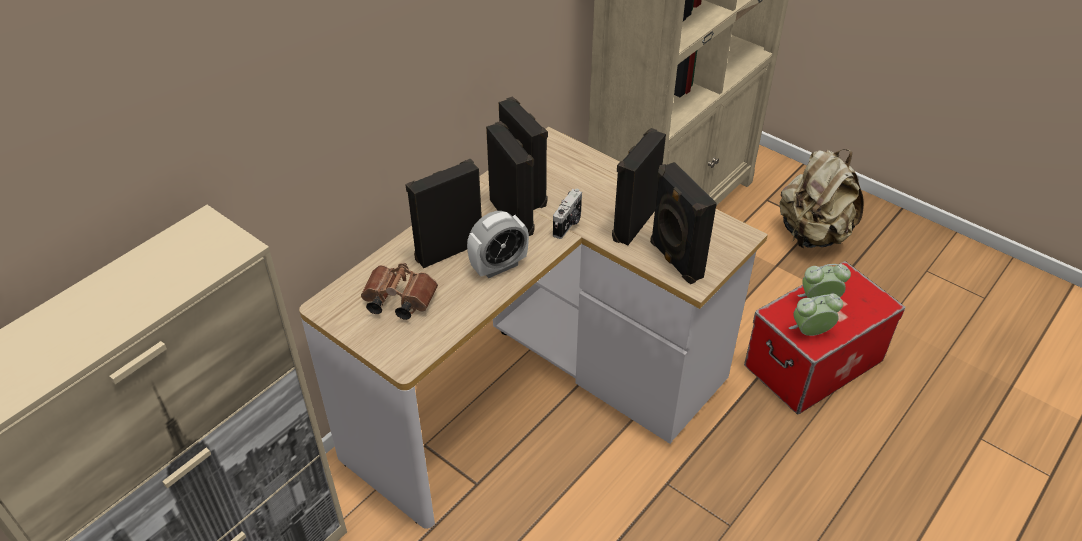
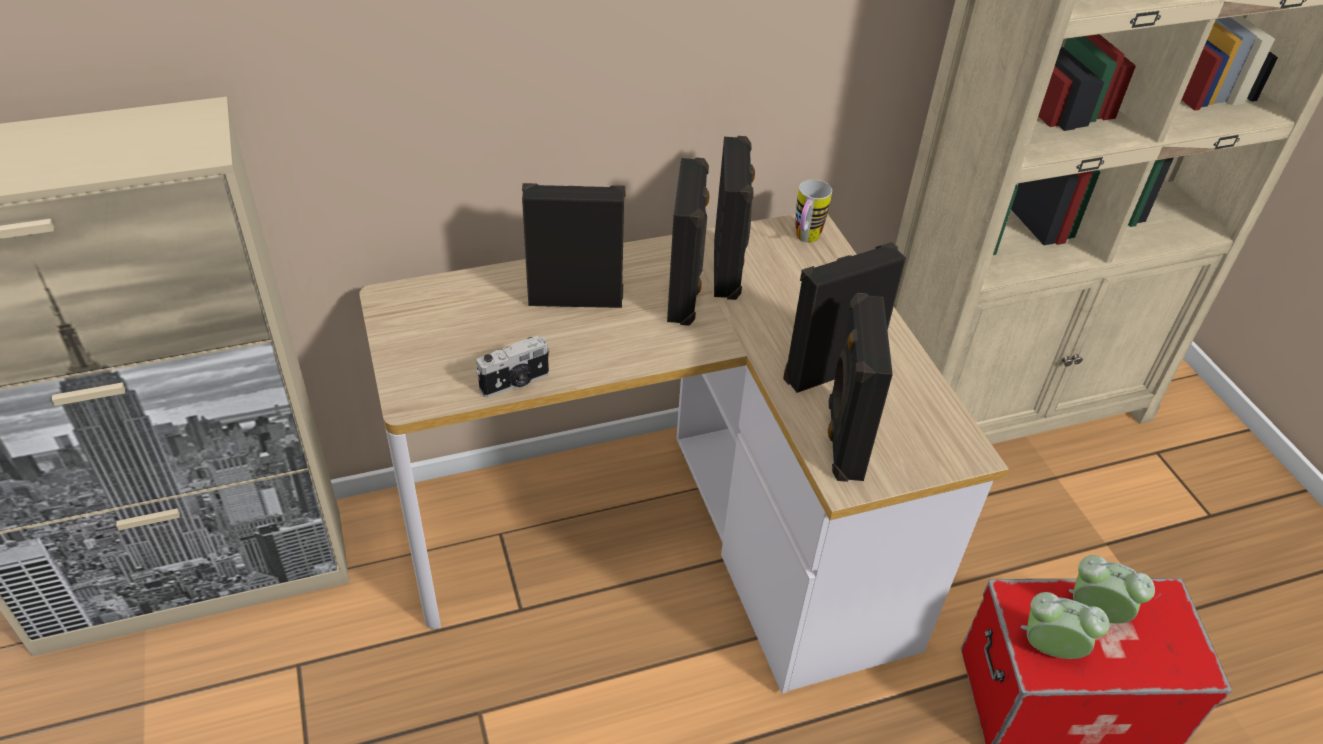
camera: 30 degrees right, 0 degrees up
(397, 301) = (467, 328): brown binoculars -> none
(499, 266) = (615, 343): alarm clock -> none
(554, 151) = (805, 240): none -> mug
(568, 224) = (744, 333): camera -> camera (515, 383)
(813, 234) = (1194, 528): beige backpack -> none

